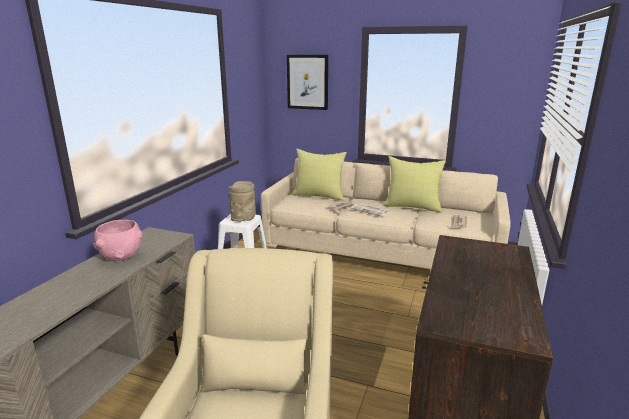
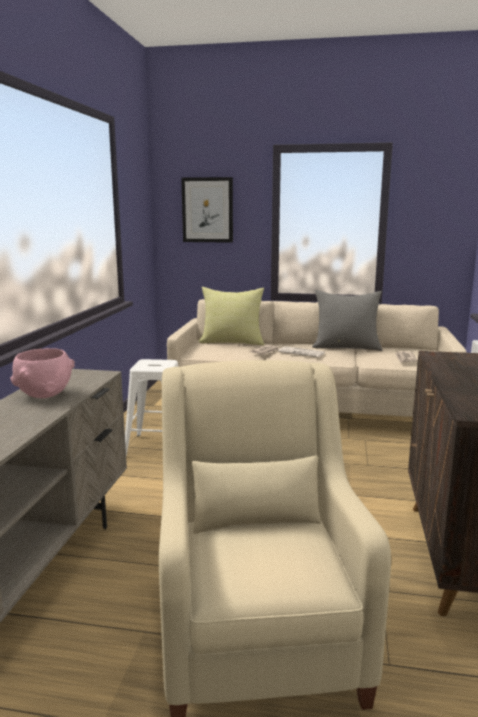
camera: 10 degrees left, 5 degrees down
(243, 218) = (158, 364): beige vase -> none
(412, 206) = (346, 347): yellow pillow -> grey pillow

